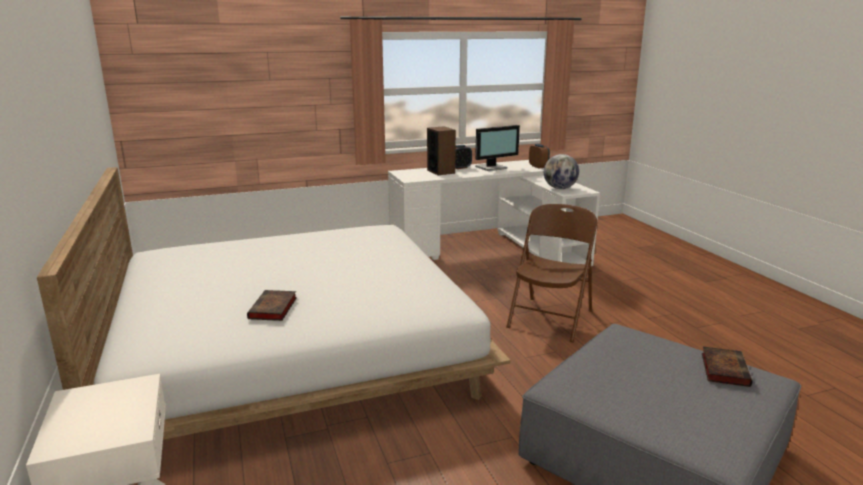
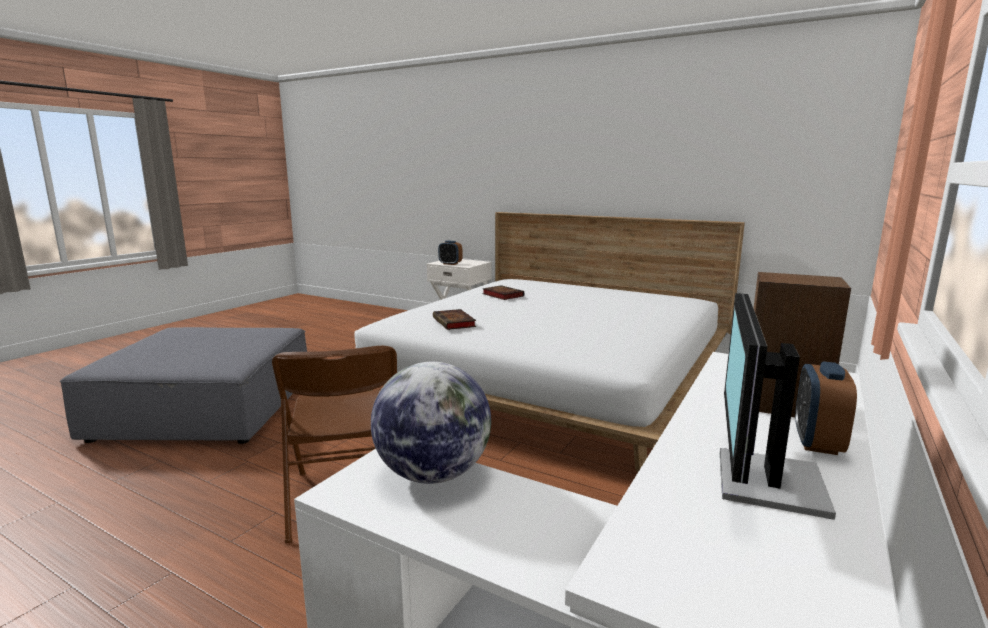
camera: 140 degrees right, 5 degrees down
(538, 166) = (673, 582): alarm clock -> alarm clock (450, 264)
(723, 369) = (137, 362): book -> book (455, 323)

